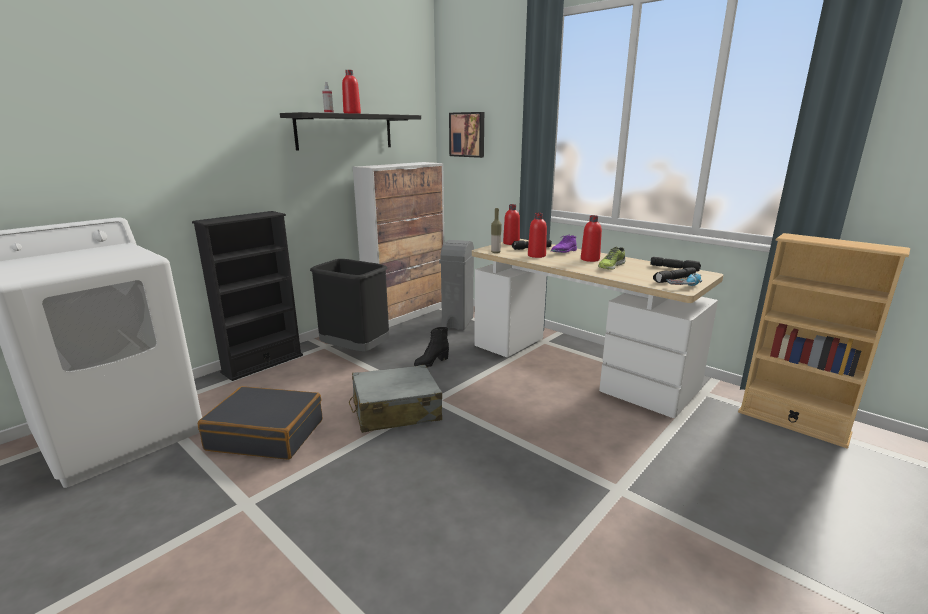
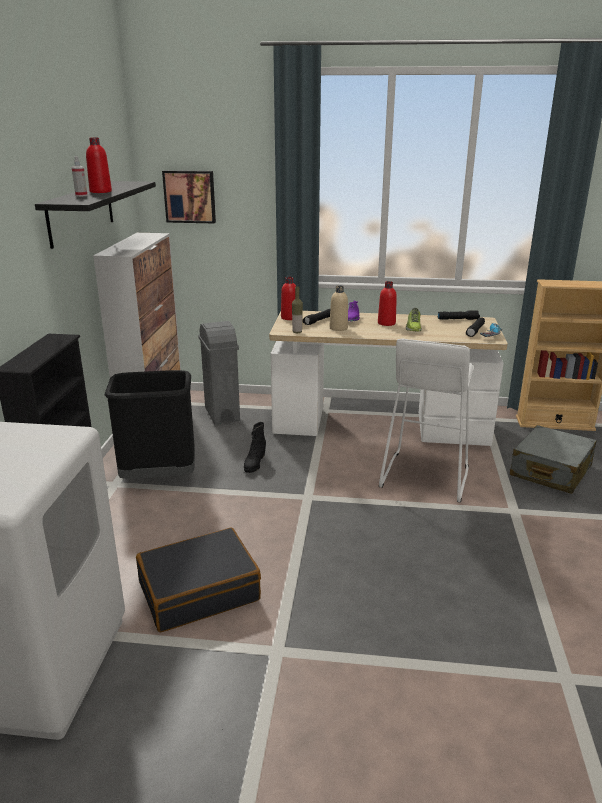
camera: 35 degrees left, 5 degrees up
(395, 411) = (287, 520): grey suitcase -> grey suitcase (550, 471)
(536, 255) = (338, 328): red bottle -> beige bottle
(561, 421) = (424, 476): none -> white stool

